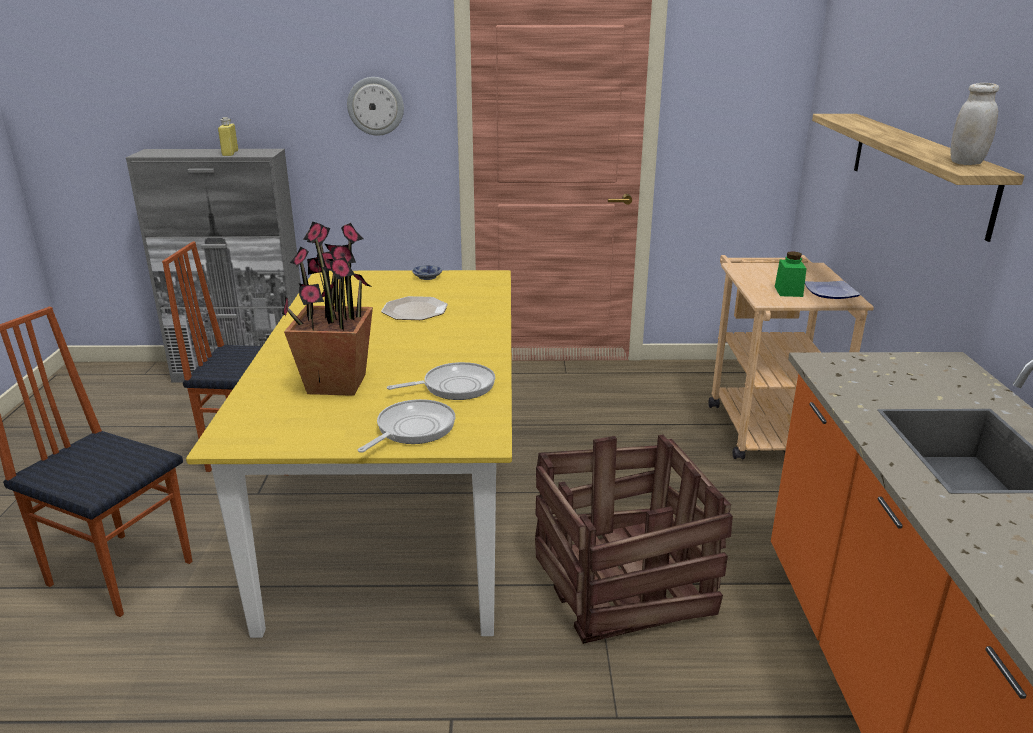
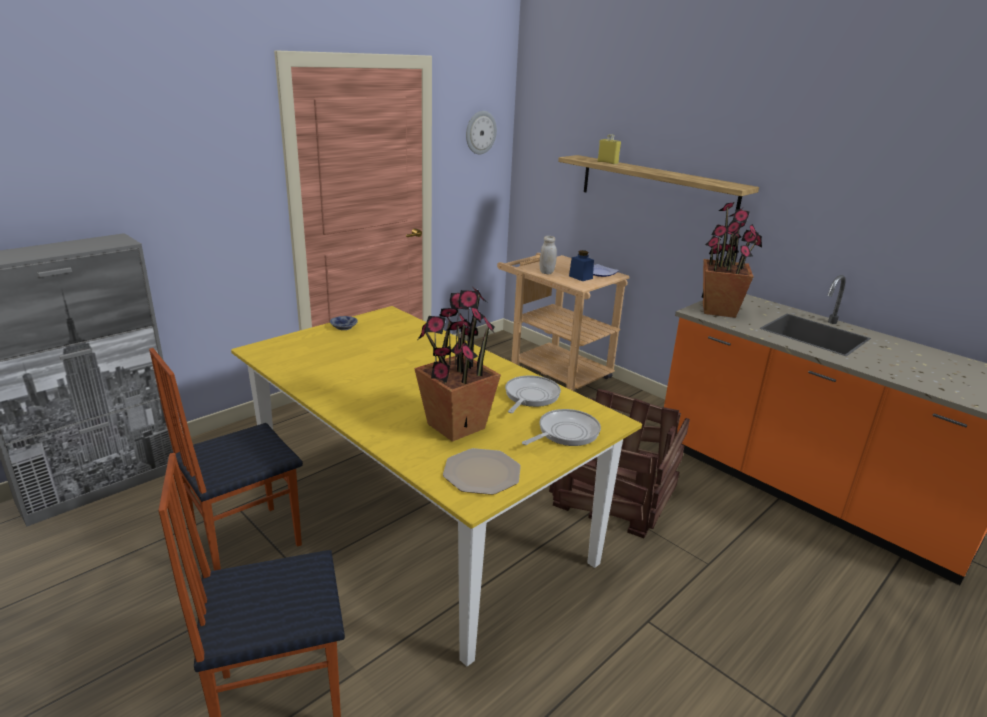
camera: 45 degrees left, 0 degrees up
(230, 153) = (78, 247): yellow bottle -> yellow bottle (607, 162)
(375, 106) = (213, 178): wall clock -> wall clock (480, 132)
(412, 429) = (565, 433): frying pan -> frying pan turned 60 degrees clockwise
(414, 310) = (390, 355): plate -> plate (482, 473)
(788, 291) = (580, 277): green jar -> blue jar
(865, 370) = (719, 310): none -> potted plant
(966, 163) = (723, 183): white jar -> white jar (547, 272)

